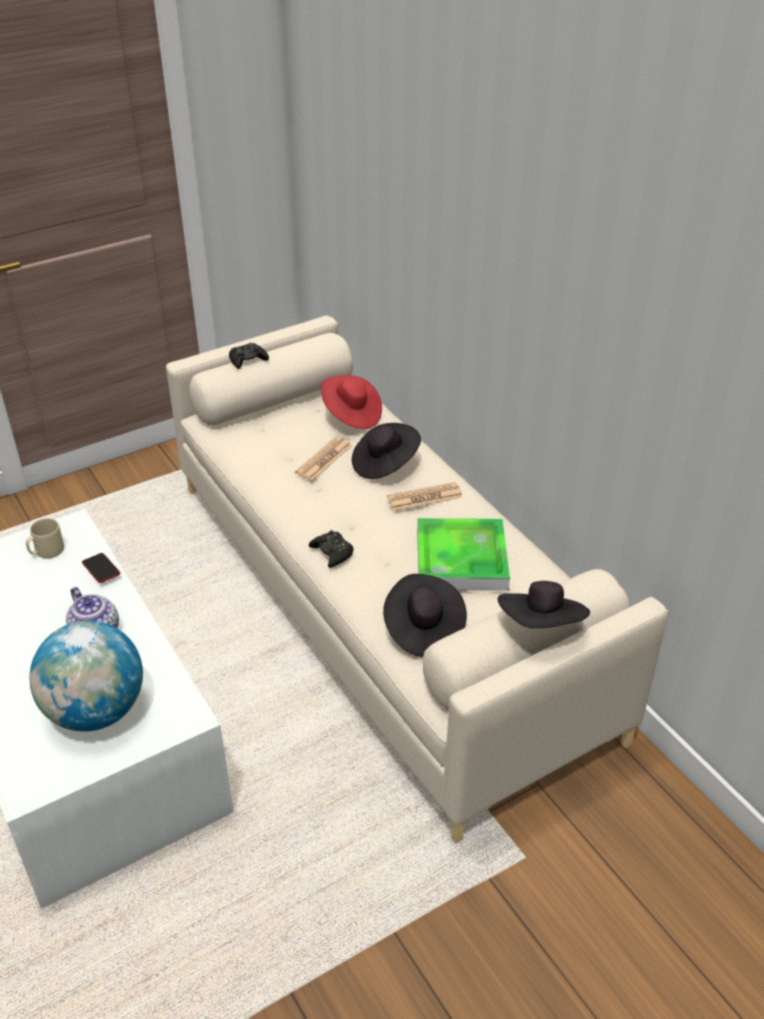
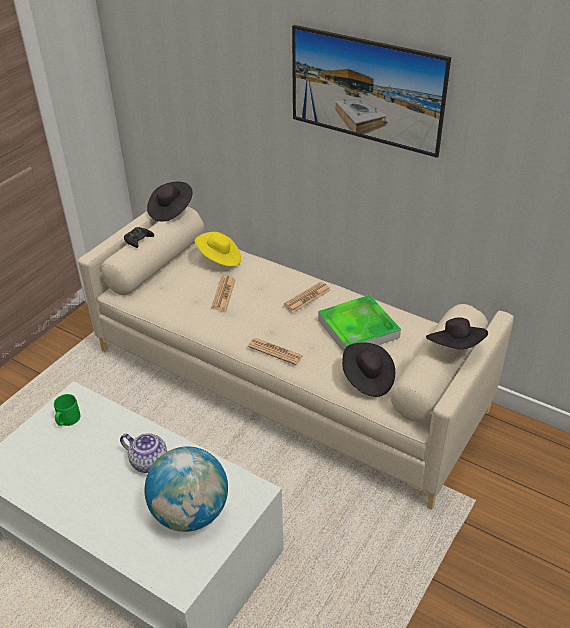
camera: 25 degrees left, 0 degrees up
(46, 551) = (67, 420): beige mug -> green mug
(101, 570) = (120, 419): phone -> none
(332, 553) = (275, 351): black game controller -> newspaper
(351, 415) = (219, 259): red hat -> yellow hat
(384, 464) = (266, 284): black hat -> black hat (171, 211)
(530, 255) = (364, 113): none -> picture

